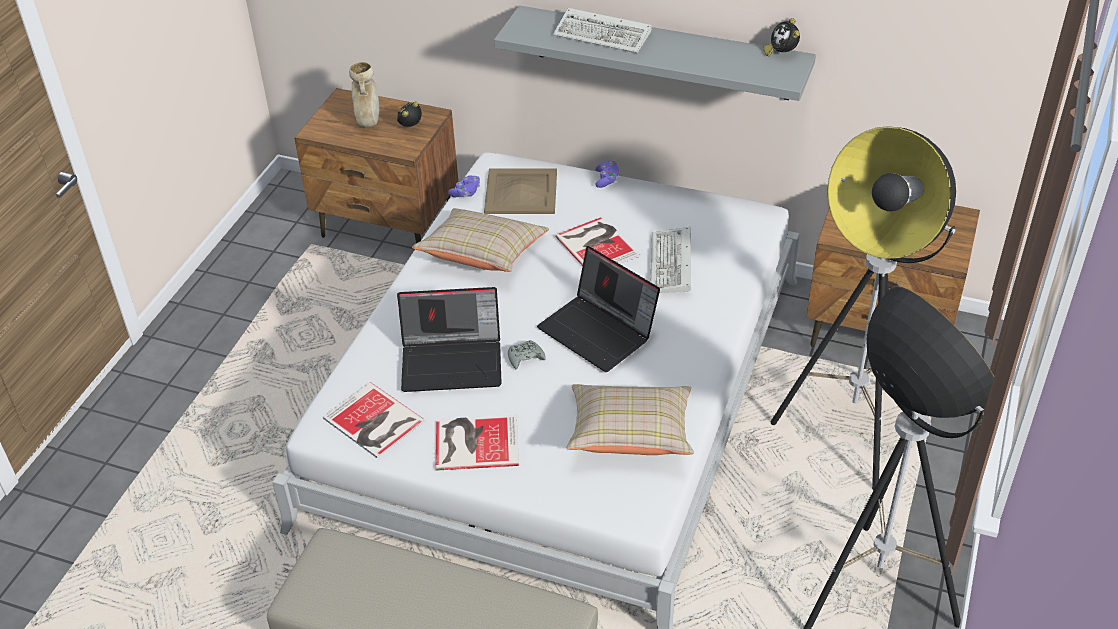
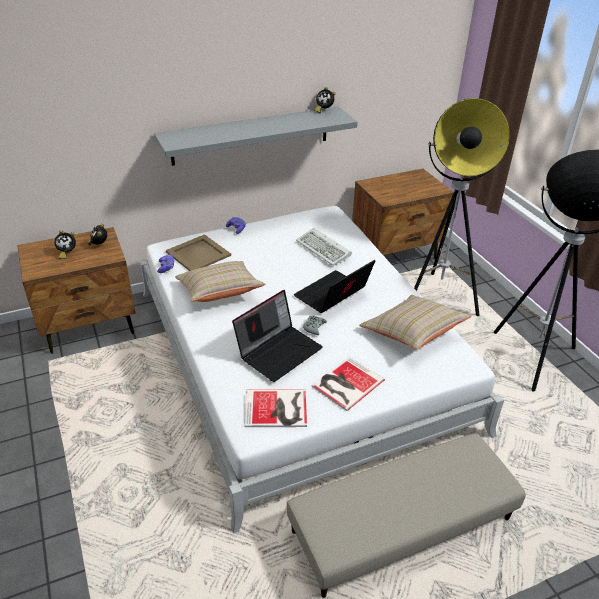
camera: 45 degrees left, 5 degrees down
(368, 122) = (67, 253): beige vase -> alarm clock
(597, 244) = (275, 258): book -> none
(599, 331) = (332, 295): laptop -> laptop turned 135 degrees clockwise
(604, 35) = (225, 130): keyboard -> none

